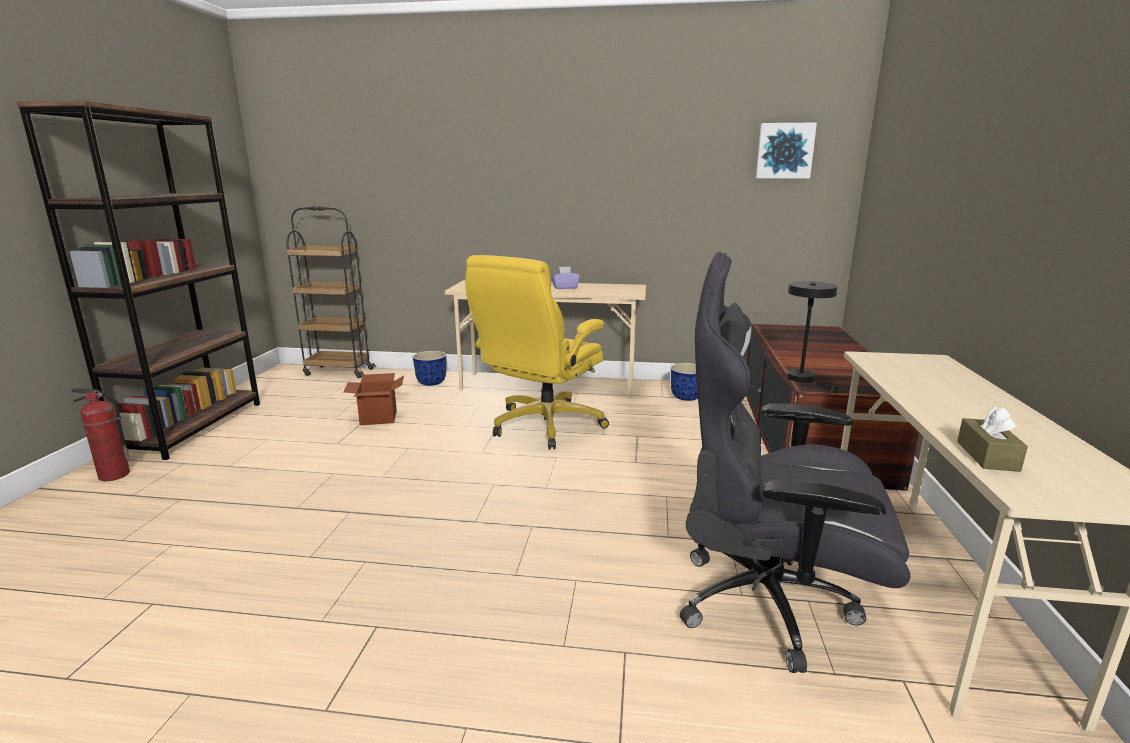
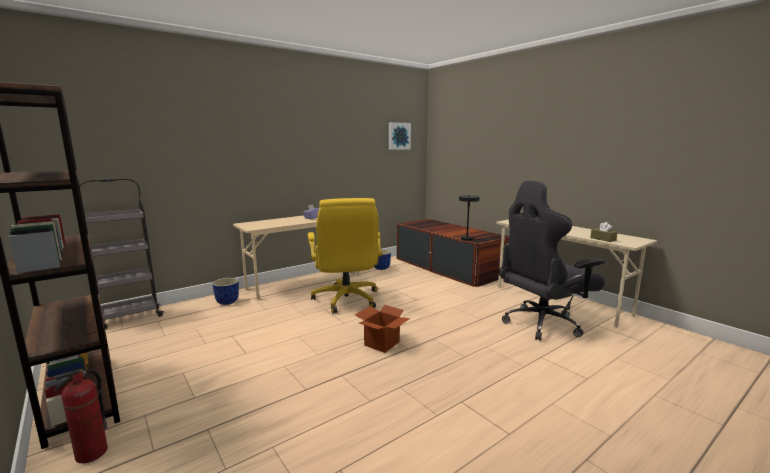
camera: 45 degrees left, 5 degrees down
(339, 372) = (131, 318): brown cart -> grey cart
(378, 418) = (239, 331): cardboard box -> cardboard box (381, 343)

